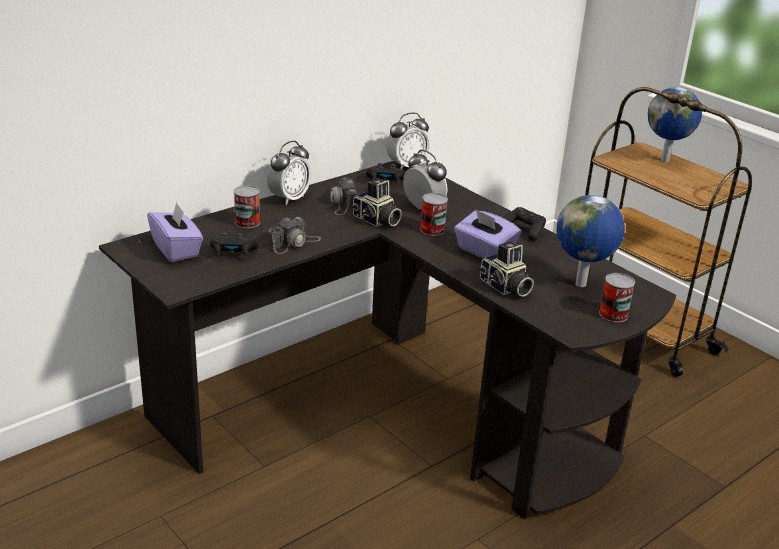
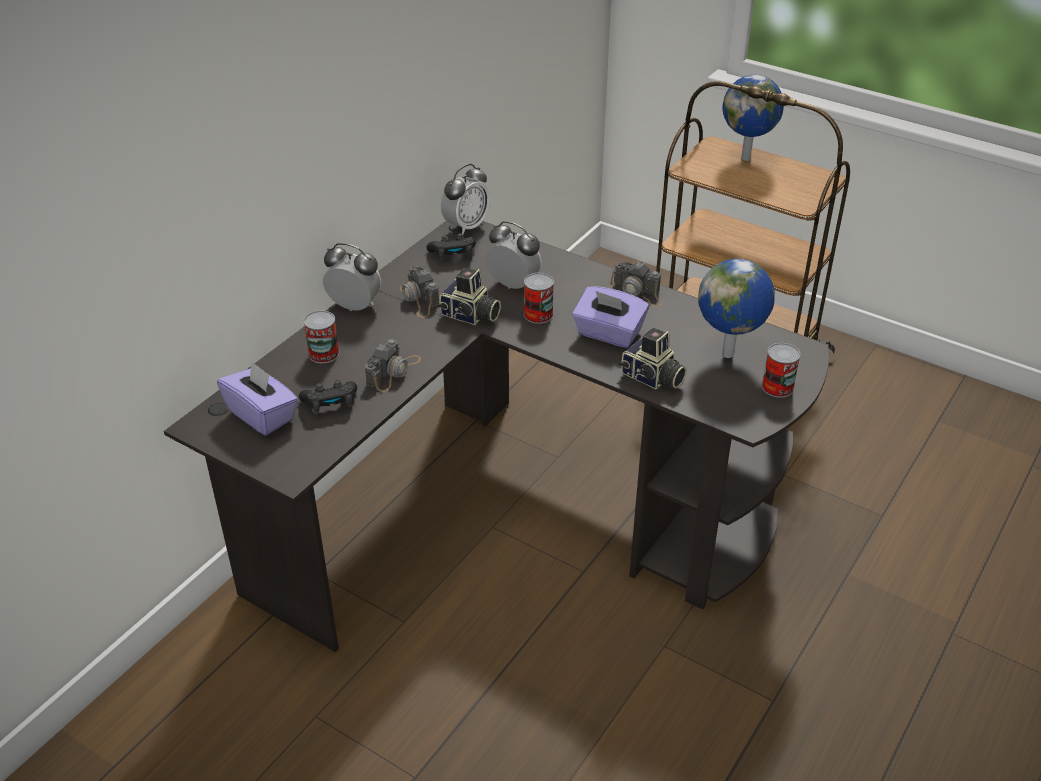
camera: 15 degrees left, 10 degrees up
(289, 199) = (354, 306): alarm clock -> alarm clock turned 90 degrees counterclockwise
(524, 230) = (637, 292): black game controller -> camera

